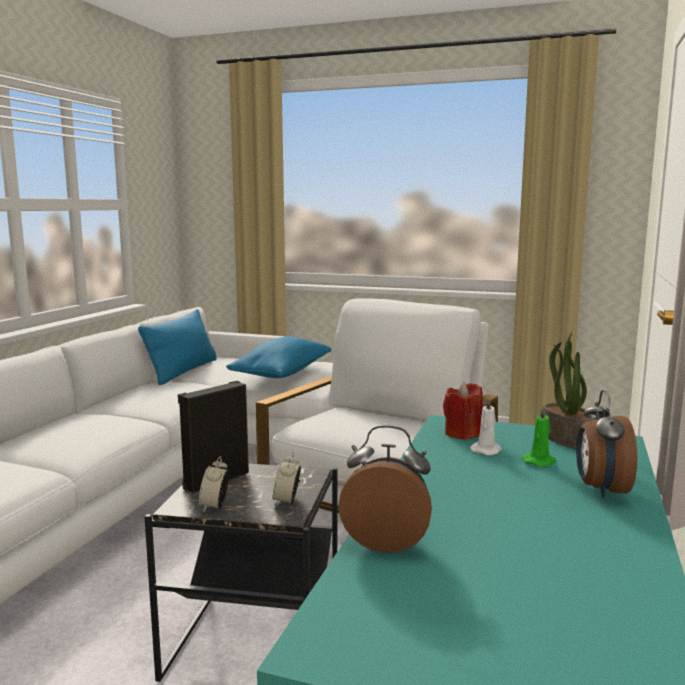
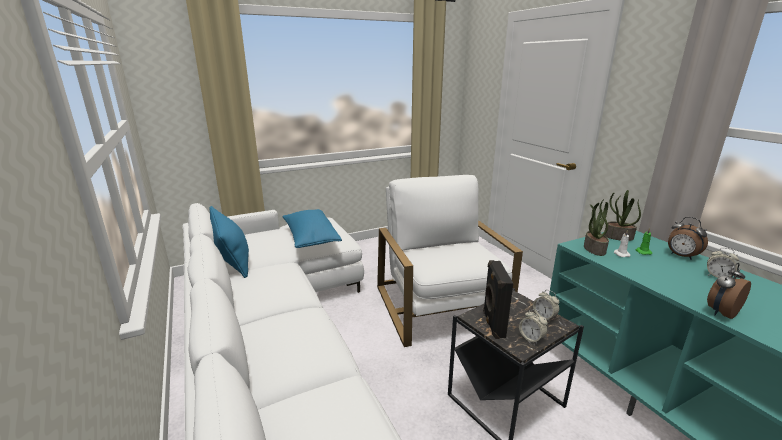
camera: 45 degrees left, 10 degrees up
(462, 433) = (593, 249): red candle -> potted plant
(569, 526) = (717, 276): none -> alarm clock

